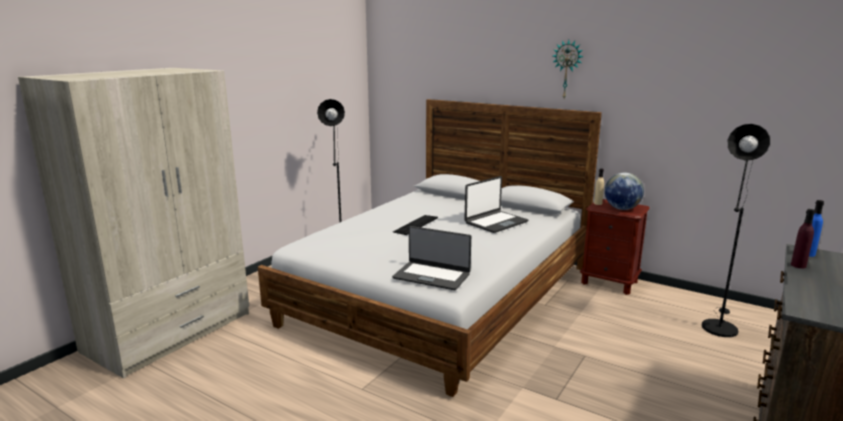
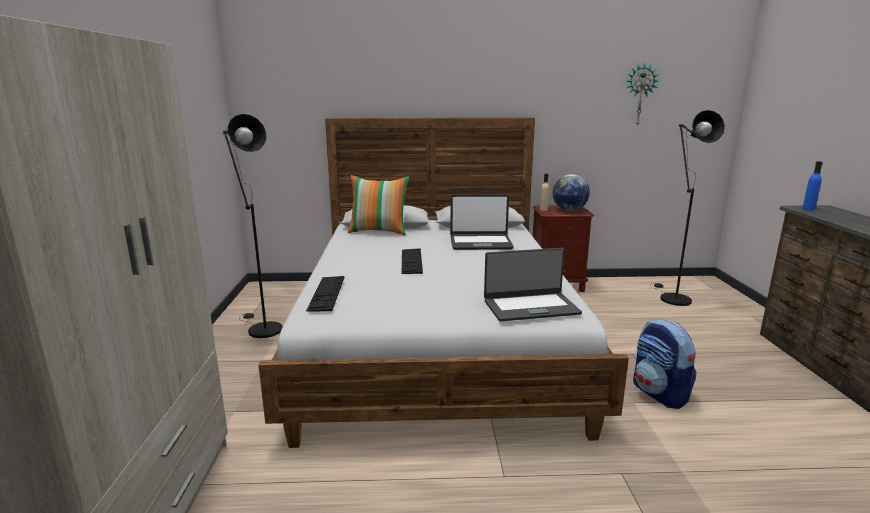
camera: 35 degrees left, 0 degrees up
(327, 233) = (326, 293): none -> keyboard
(438, 197) = (379, 231): none -> pillow
(495, 222) = (480, 243): laptop -> laptop turned 75 degrees clockwise
(556, 390) = (660, 394): none -> backpack
(567, 69) = (494, 75): wall clock -> wall clock (639, 95)
(798, 265) = (826, 217): purple bottle -> none

